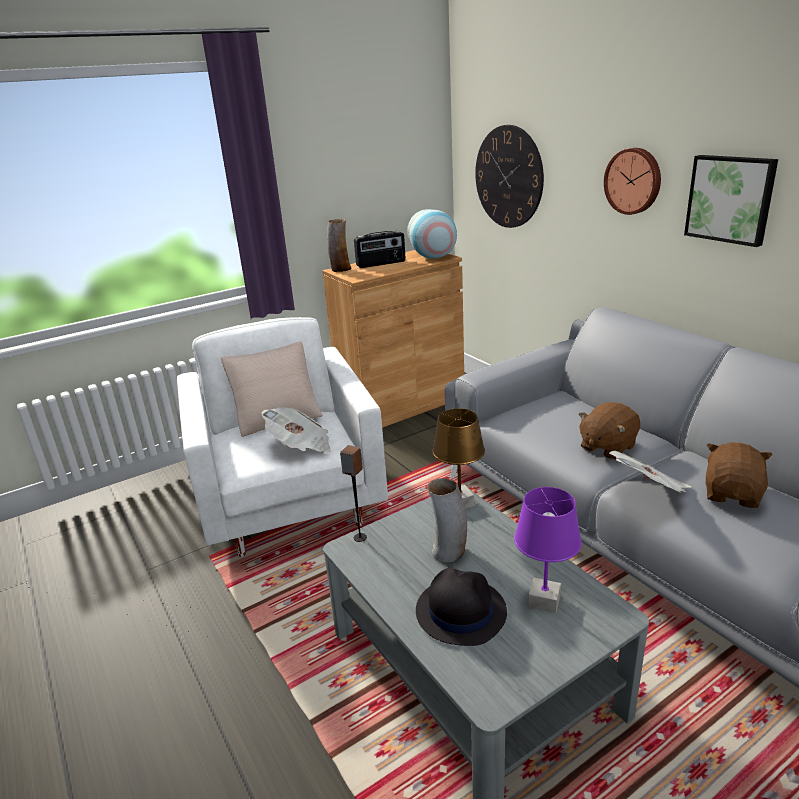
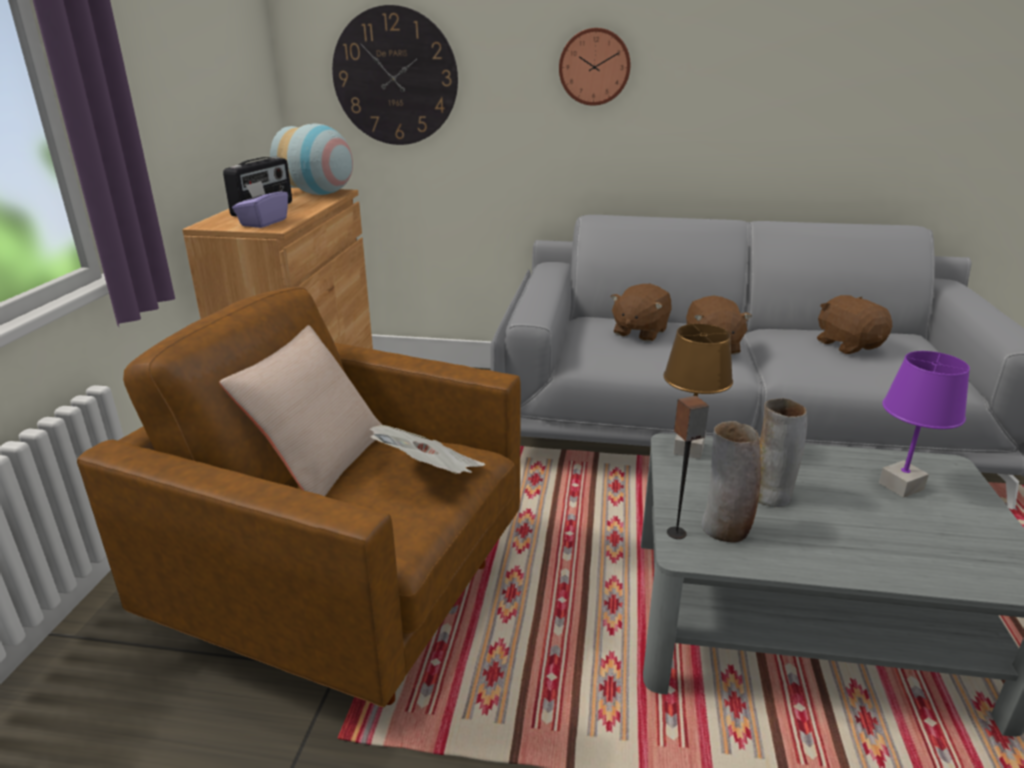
camera: 50 degrees left, 0 degrees up
(290, 504) = (350, 597): white armchair -> brown armchair
(340, 269) = (215, 223): vase -> vase (725, 529)
(360, 274) = (263, 223): none -> purple tissue box
(460, 611) = (879, 535): black hat -> none
(573, 416) = (639, 332): none -> brown plush toy
(649, 490) = (805, 364): newspaper -> none
(730, 199) = (713, 76): picture -> none

